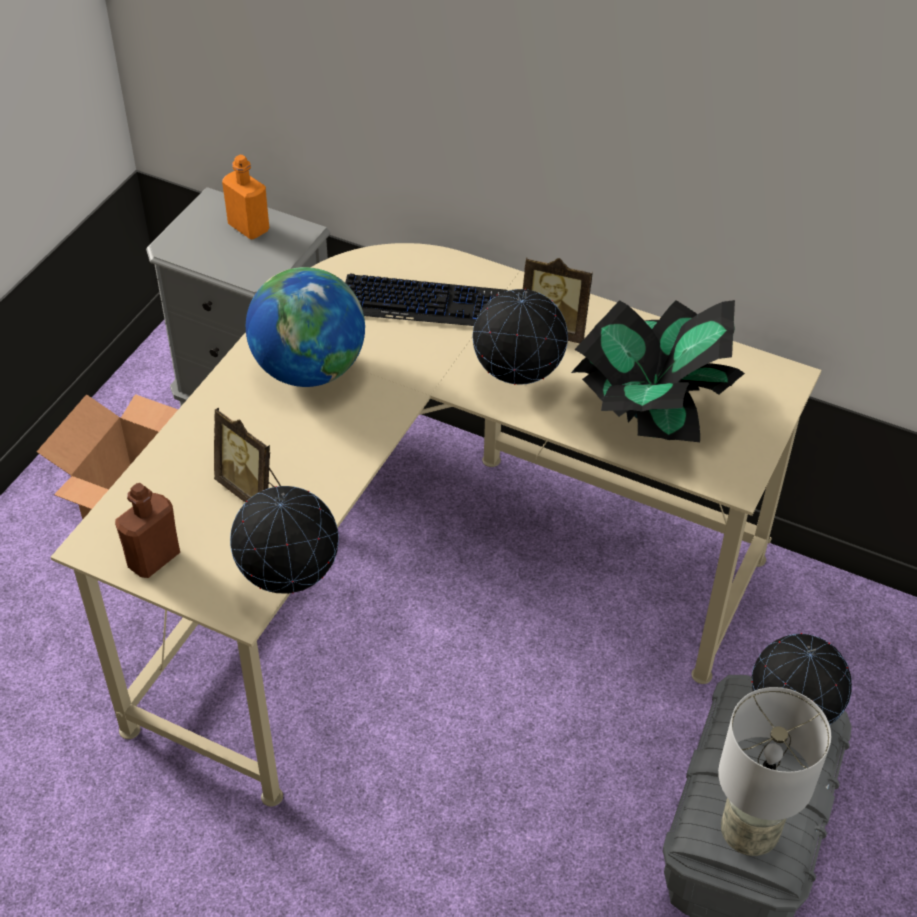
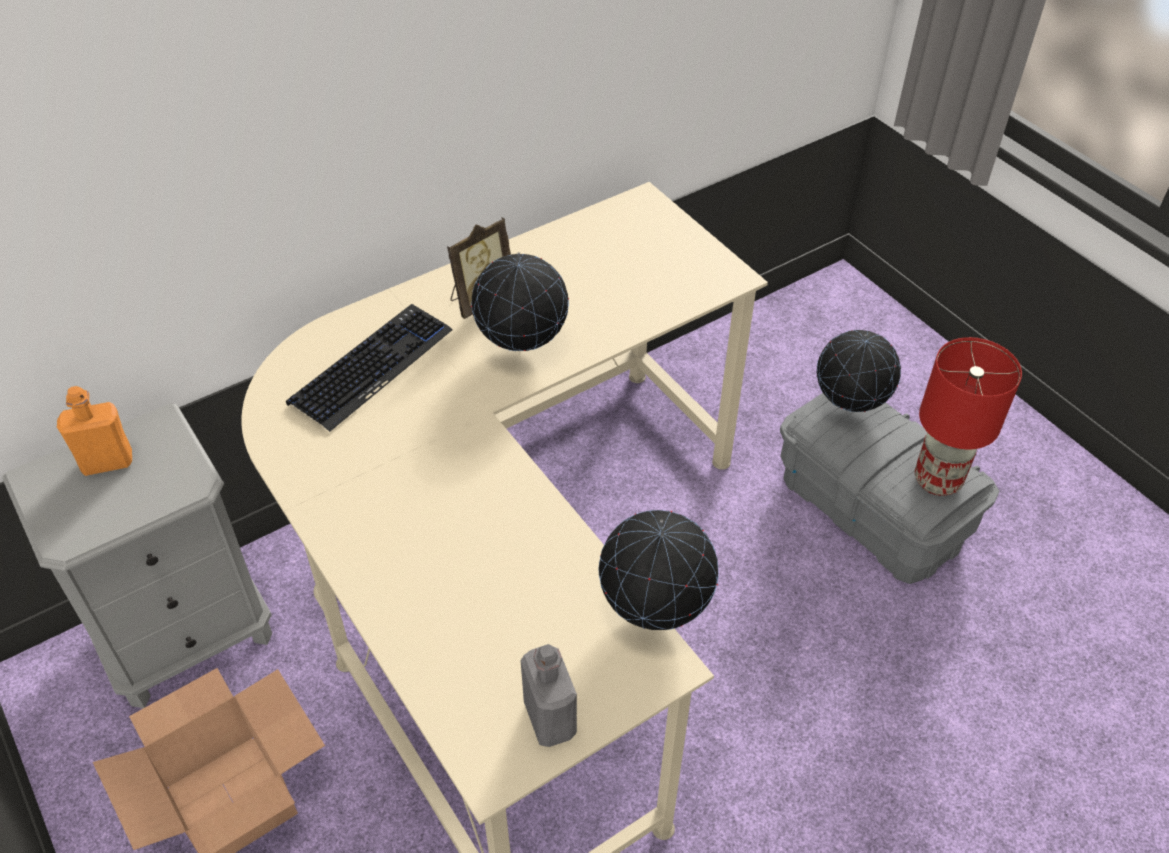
camera: 60 degrees left, 0 degrees up
(154, 559) = (550, 719): brown bottle -> grey bottle
(252, 490) = (514, 595): picture frame -> none
(309, 370) = (385, 485): globe -> none
(648, 412) = (622, 288): potted plant -> none
(747, 832) = (936, 481): grey table lamp -> red table lamp

